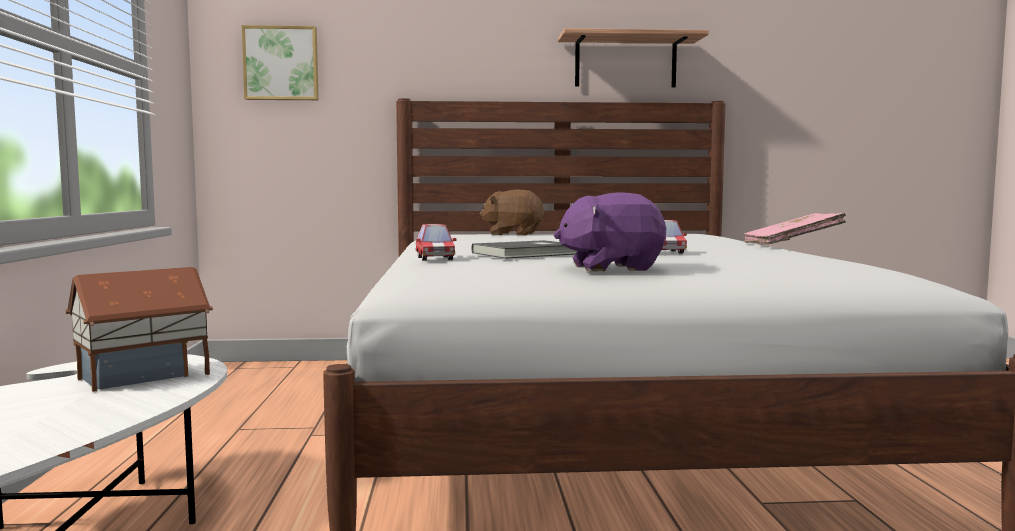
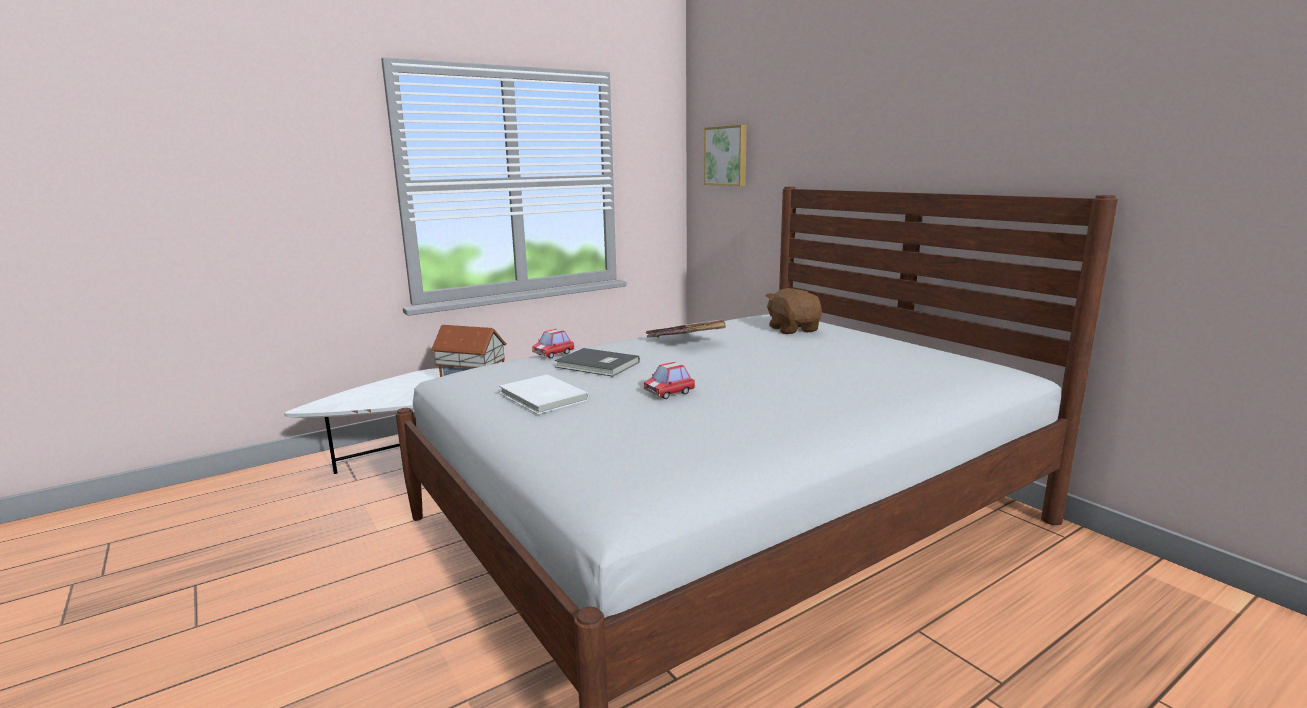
camera: 60 degrees right, 10 degrees up
(611, 268) = (541, 397): purple plush toy -> white book
(625, 62) = (996, 143): shelf -> none
(792, 244) = (877, 421): pink book -> pink book (685, 342)

